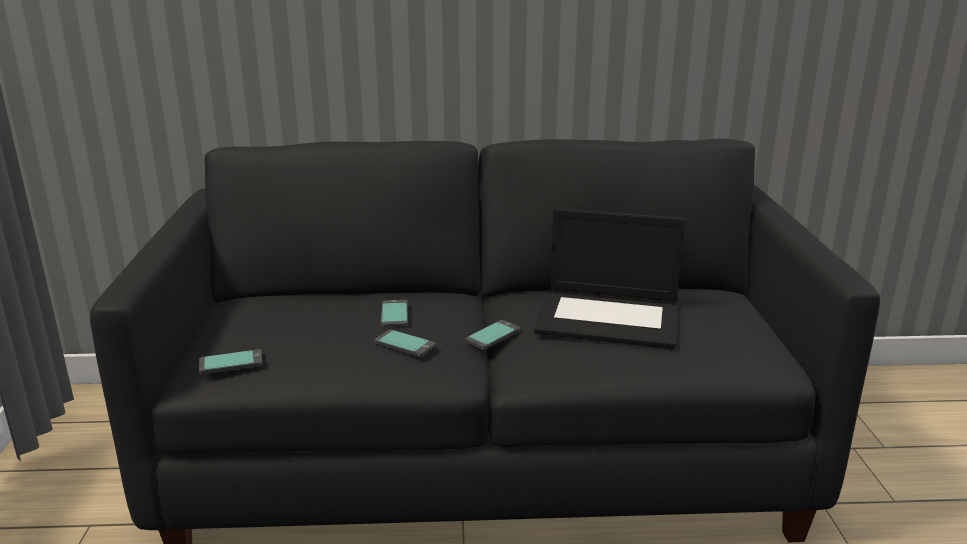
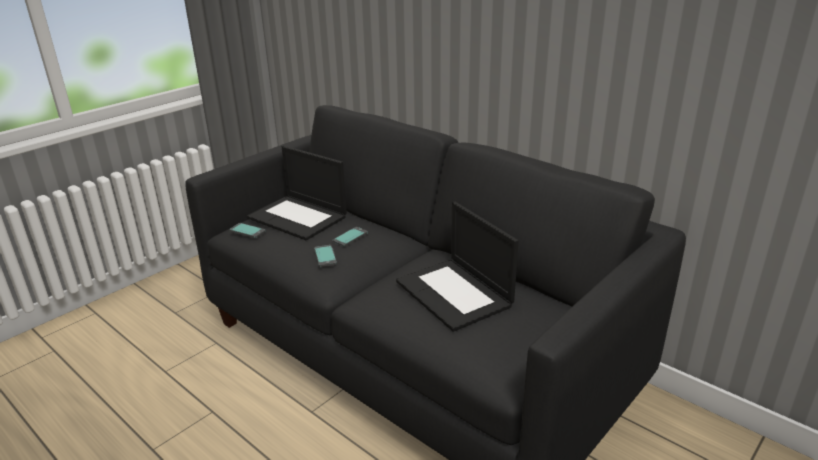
camera: 45 degrees right, 5 degrees up
(279, 320) = (299, 217): none -> laptop
(492, 335) = (379, 273): phone -> none

